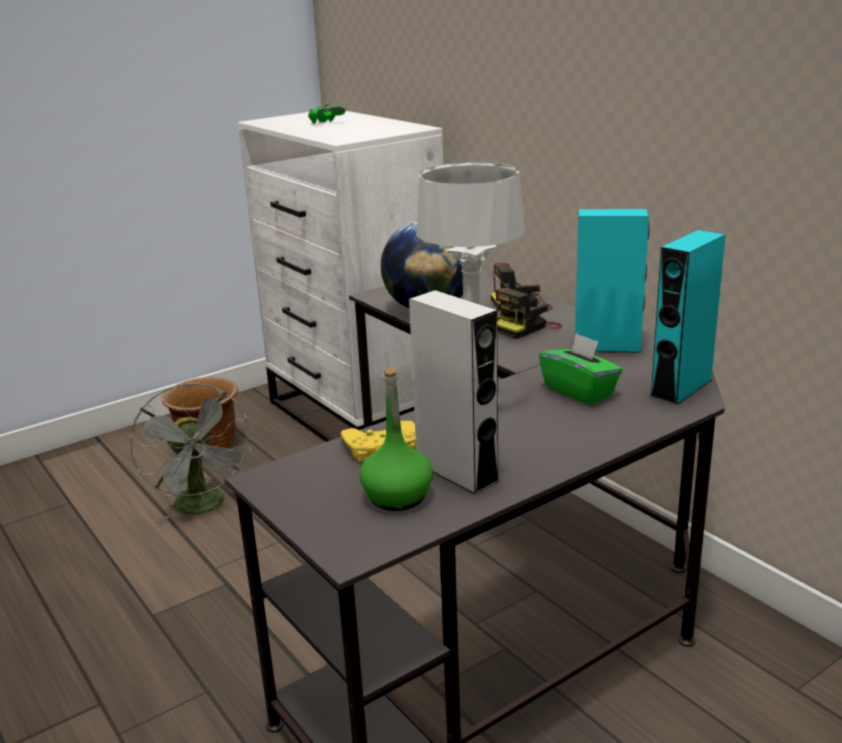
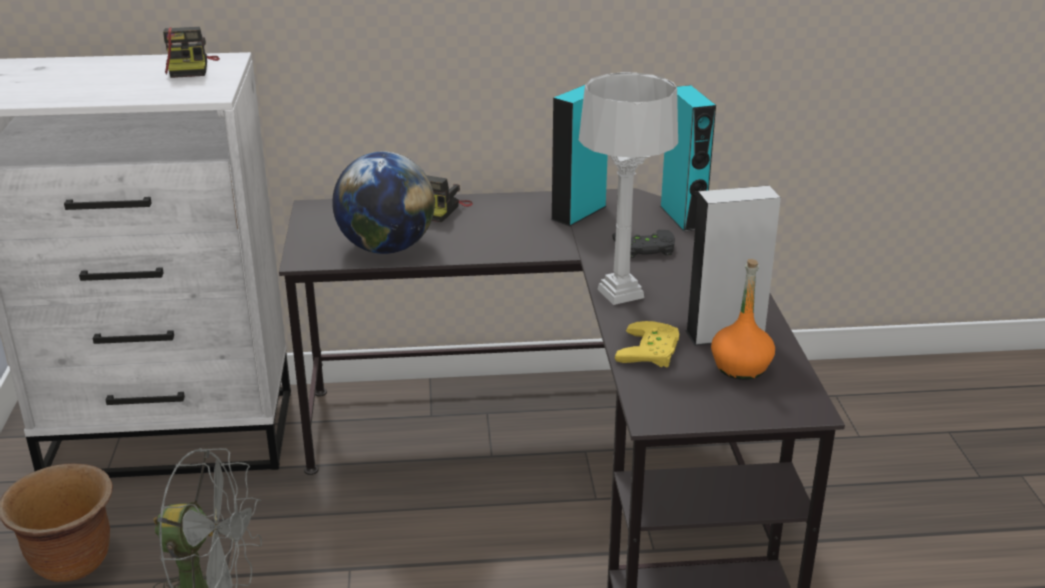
camera: 60 degrees left, 5 degrees up
(326, 123) = (90, 80): green game controller -> none
(397, 497) = (741, 367): green bottle -> orange bottle
(526, 328) = (496, 225): camera -> camera (190, 68)
(579, 391) = (645, 249): green tissue box -> black game controller

